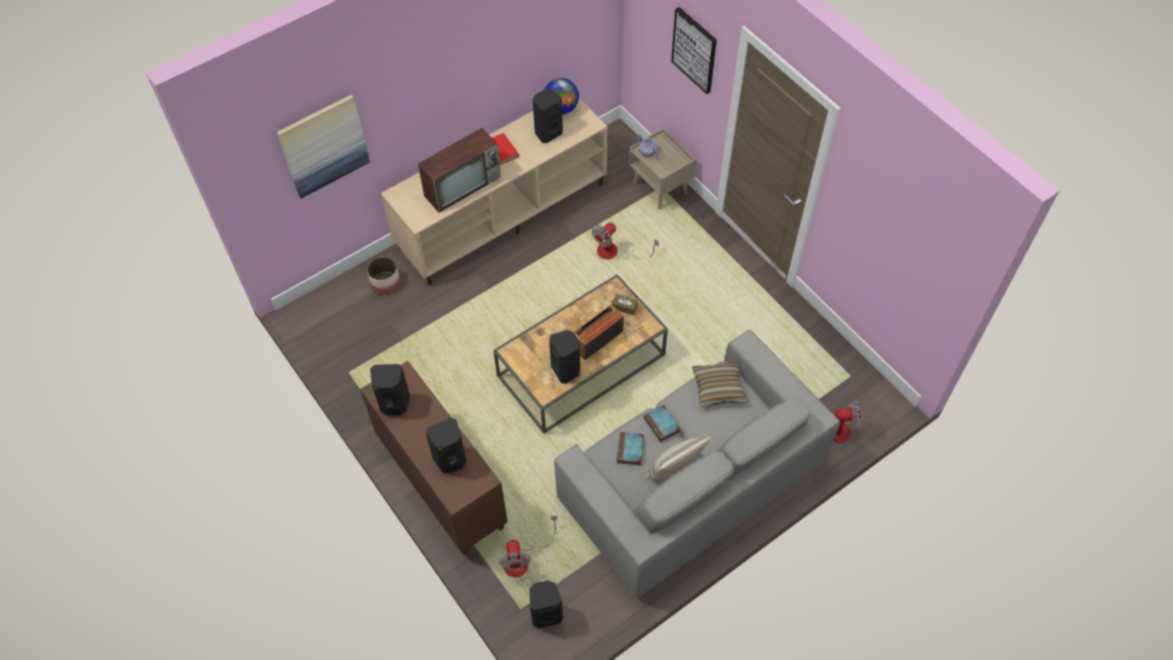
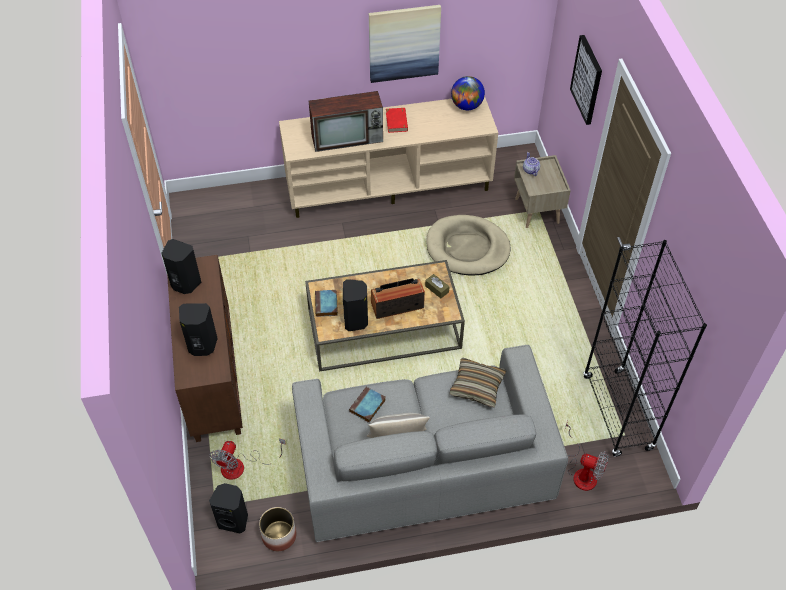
camera: 25 degrees right, 5 degrees down
(324, 145) = (230, 55): picture -> picture (404, 43)
(385, 283) = (263, 204): planter -> planter (279, 536)
(548, 132) = (443, 121): black speaker -> none
(615, 252) = (467, 248): fan -> beige dog bed
(662, 425) = (408, 397): book -> book (326, 305)
(834, 358) = (617, 413): none -> black bookcase

